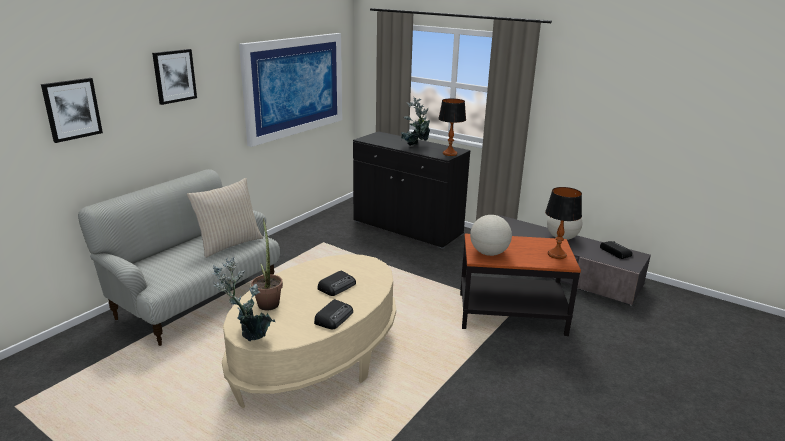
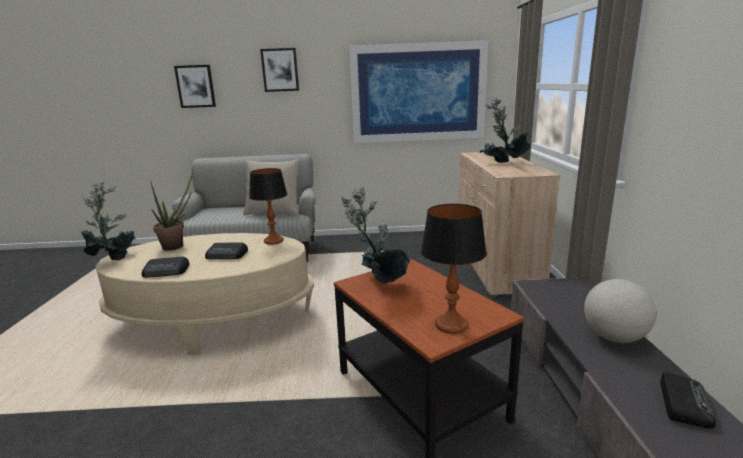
camera: 55 degrees right, 5 degrees down
(407, 228) = (495, 266): black cabinet -> beige cabinet
(449, 153) = (520, 173): table lamp -> table lamp (273, 241)
(488, 253) = (379, 284): globe -> potted plant

